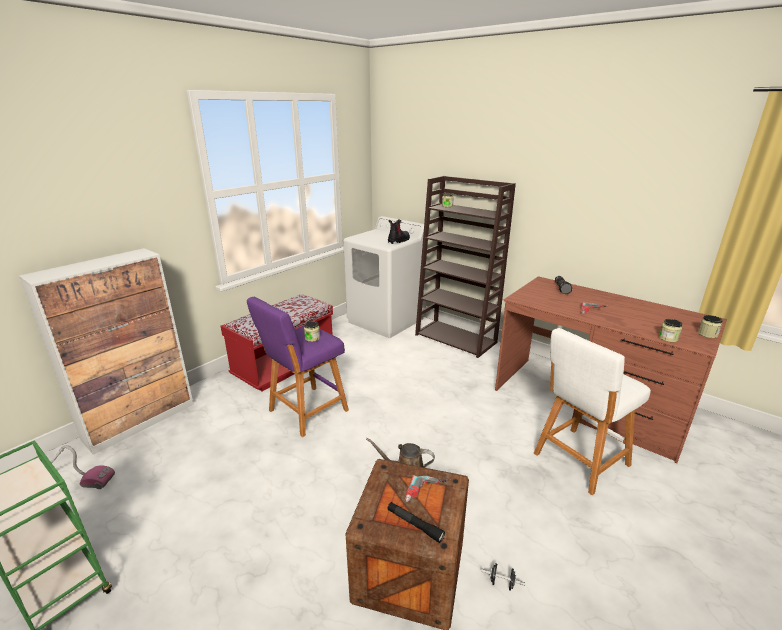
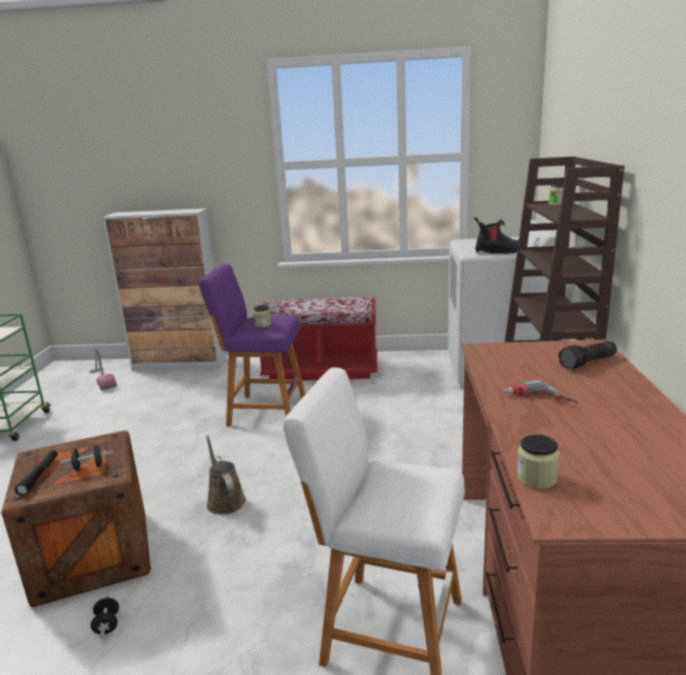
camera: 55 degrees right, 5 degrees down
(427, 492) = (89, 467): power drill -> black dumbbell
(707, 334) = (643, 518): jar -> none

